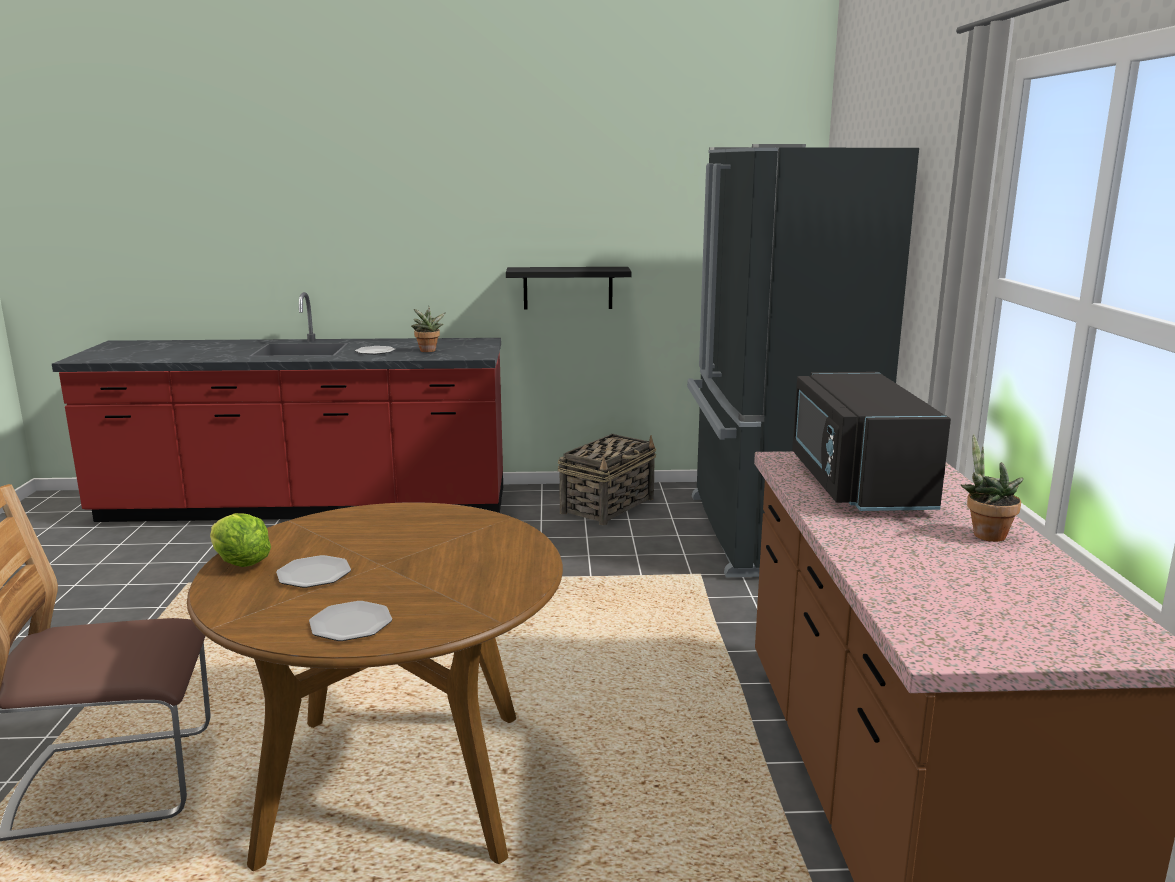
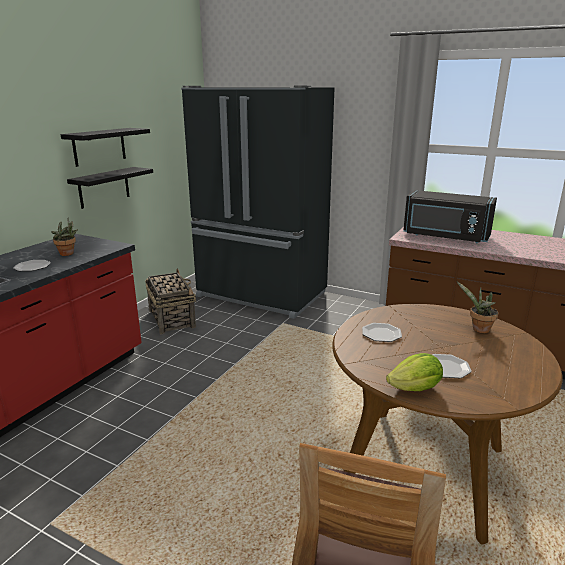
camera: 60 degrees left, 5 degrees up
(350, 624) = (522, 367): plate -> plate (381, 334)
(569, 230) = (99, 146): none -> black shelf
(984, 534) = (509, 237): potted plant -> potted plant (478, 329)

